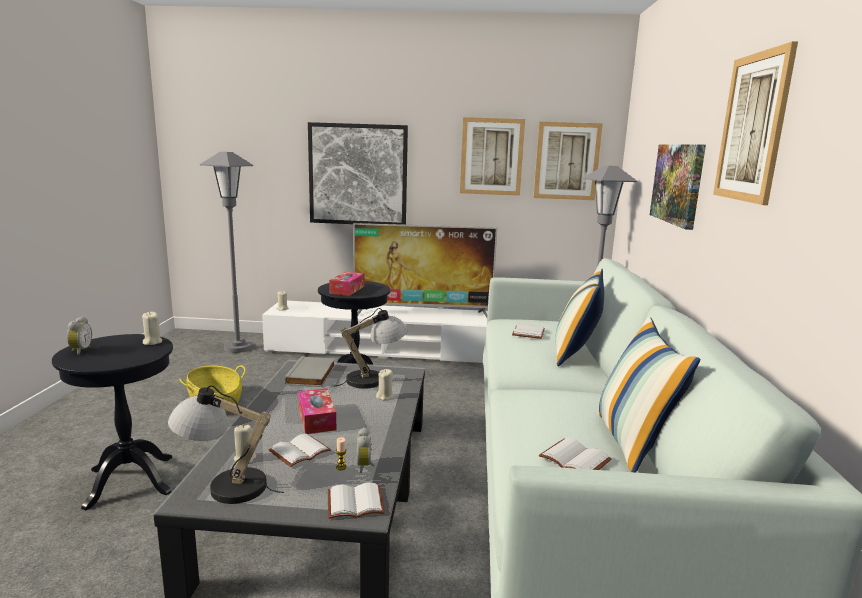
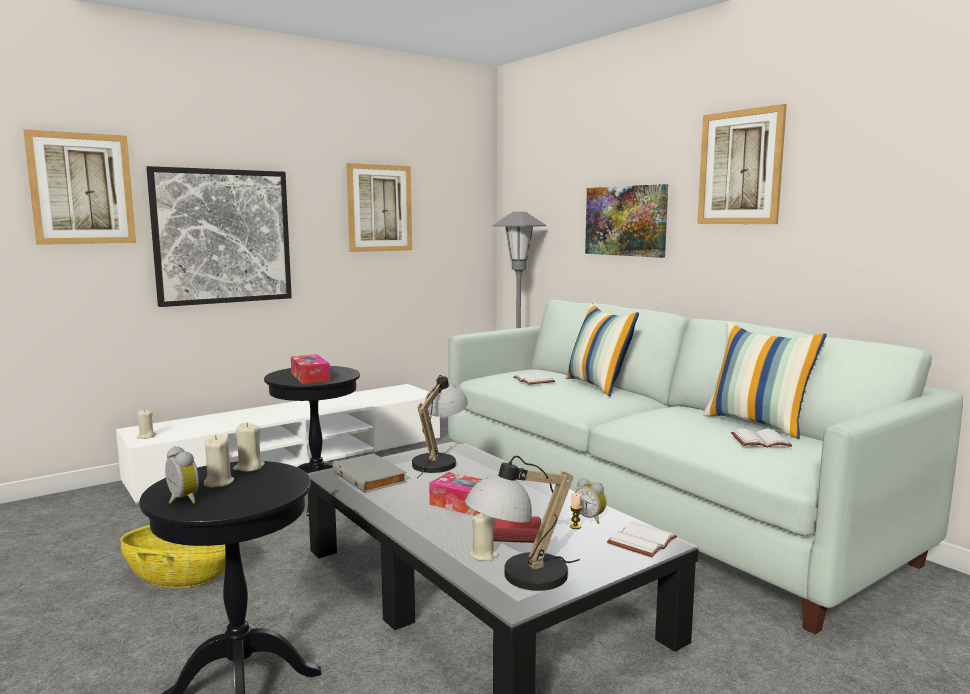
camera: 40 degrees left, 5 degrees down
(238, 348) = (82, 512): grey floor lamp -> none
(299, 451) = (515, 531): white book -> red book
(385, 396) = (482, 470): beige candle -> beige candle (218, 482)
(423, 314) = (334, 402): television -> none
(567, 161) = (451, 211): picture -> picture (82, 189)

